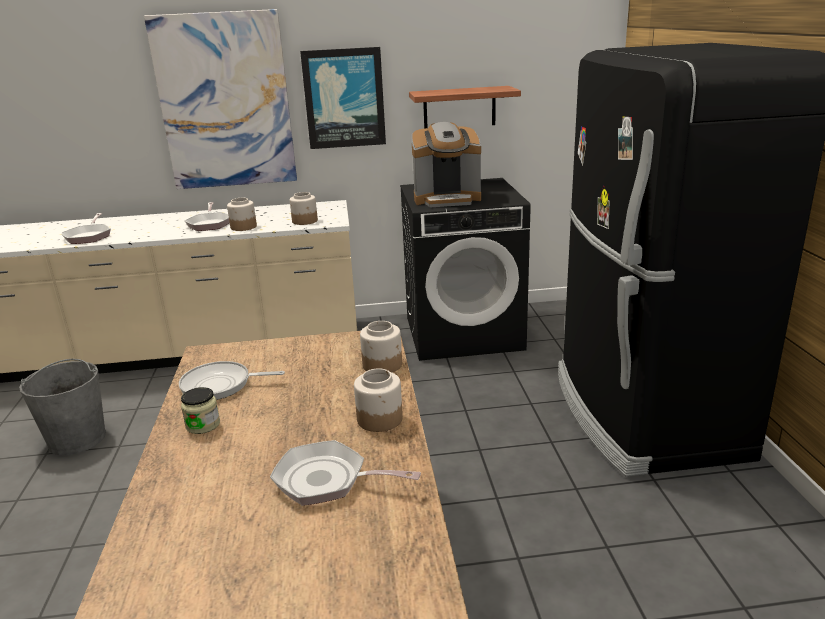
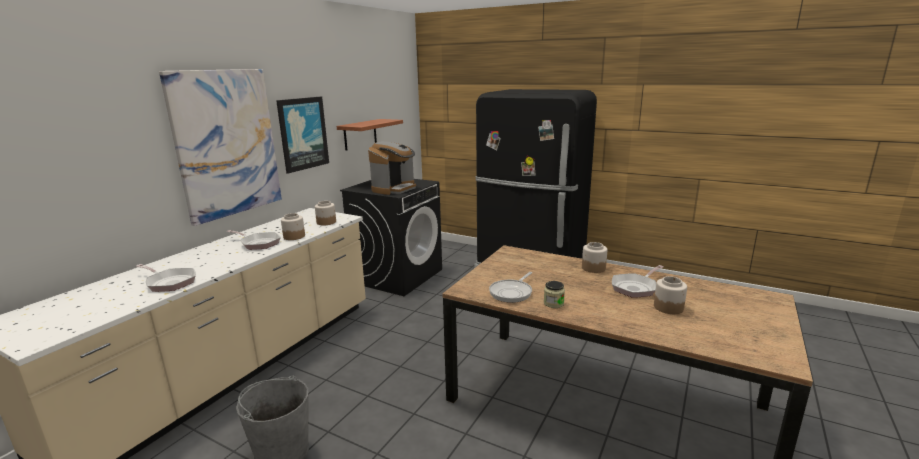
camera: 55 degrees left, 5 degrees down
(383, 365) = (541, 256): jar -> jar (668, 307)

